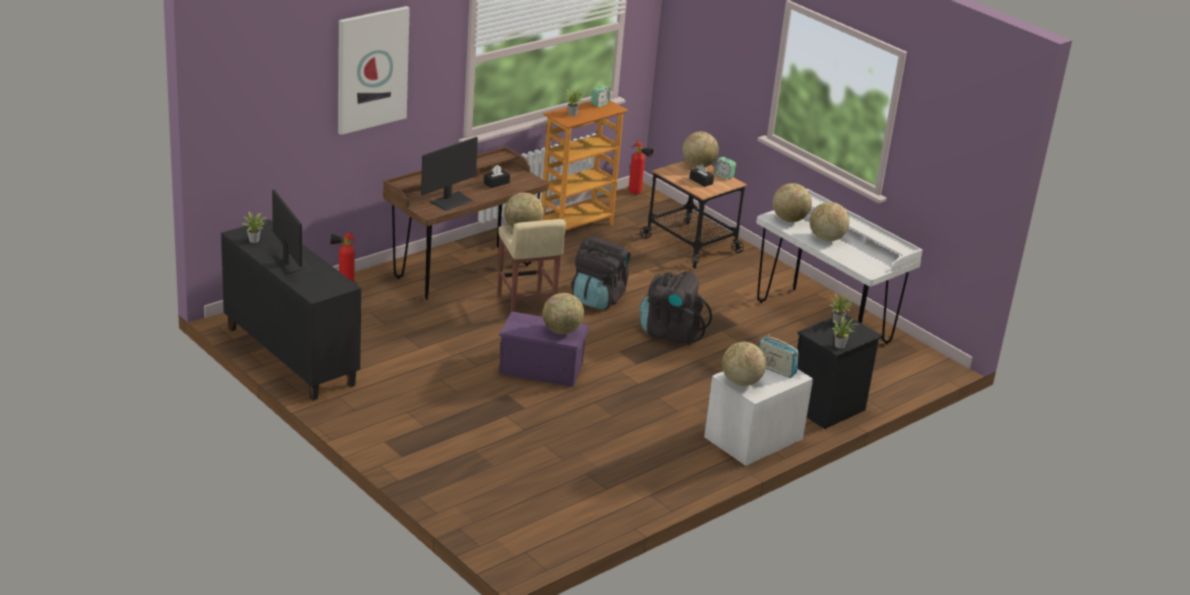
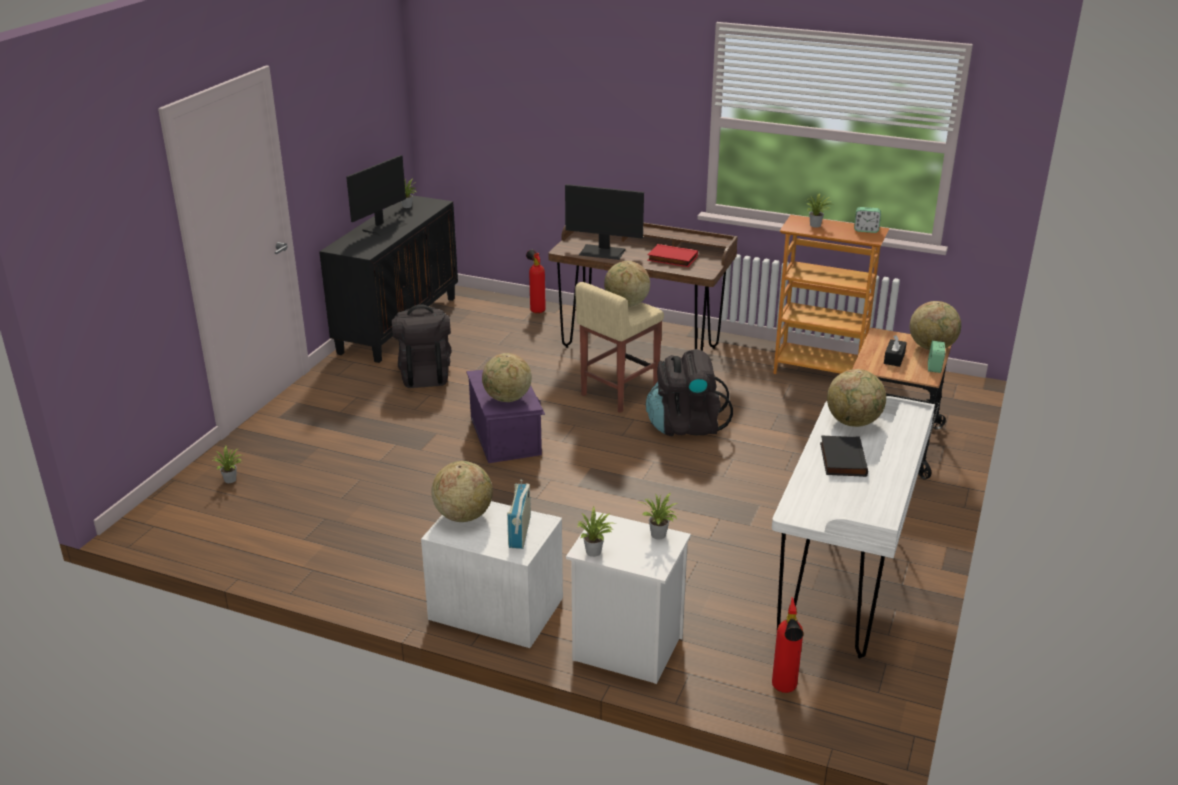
camera: 65 degrees right, 0 degrees up
(371, 69) = (588, 90): picture -> none
(487, 501) = (231, 480): none -> potted plant
(496, 183) = (671, 259): black tissue box -> red book
(637, 193) = (950, 382): fire extinguisher -> fire extinguisher (784, 691)
(670, 333) = (670, 487): black backpack -> black backpack (425, 374)
(826, 238) = (841, 459): globe -> black book
(827, 409) = (624, 649): black nightstand -> white nightstand

